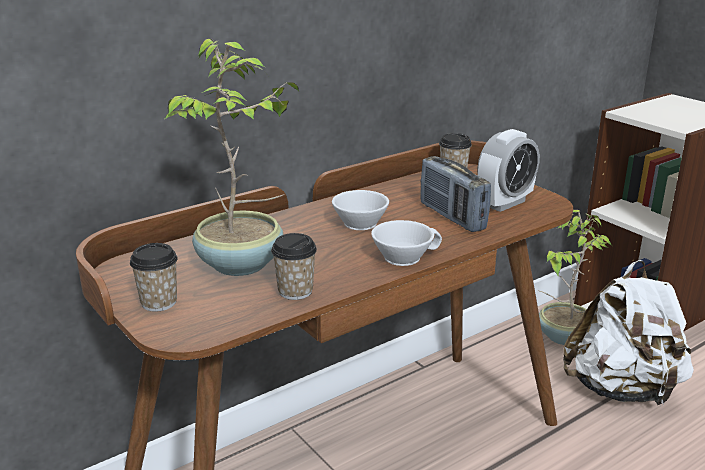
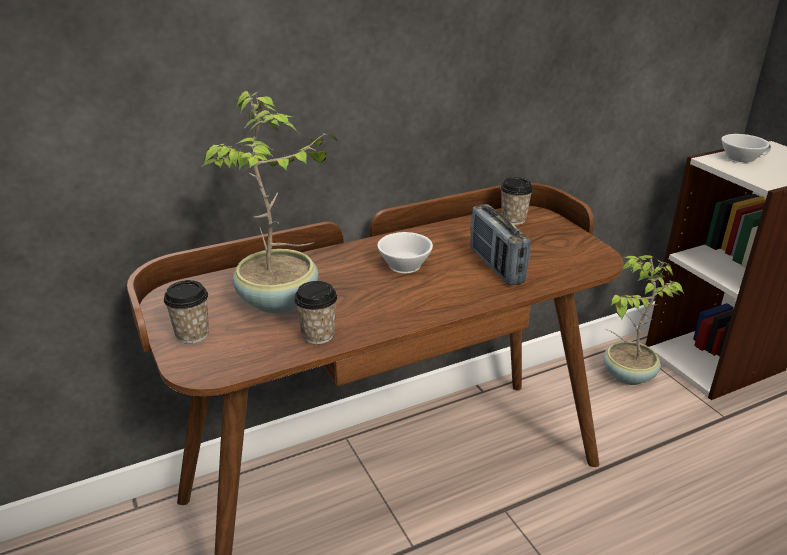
camera: 10 degrees right, 5 degrees up
(403, 256) = (432, 305): white cup -> white cup (740, 158)
(504, 203) = (554, 255): alarm clock -> none
(622, 389) = (673, 437): white backpack -> none

